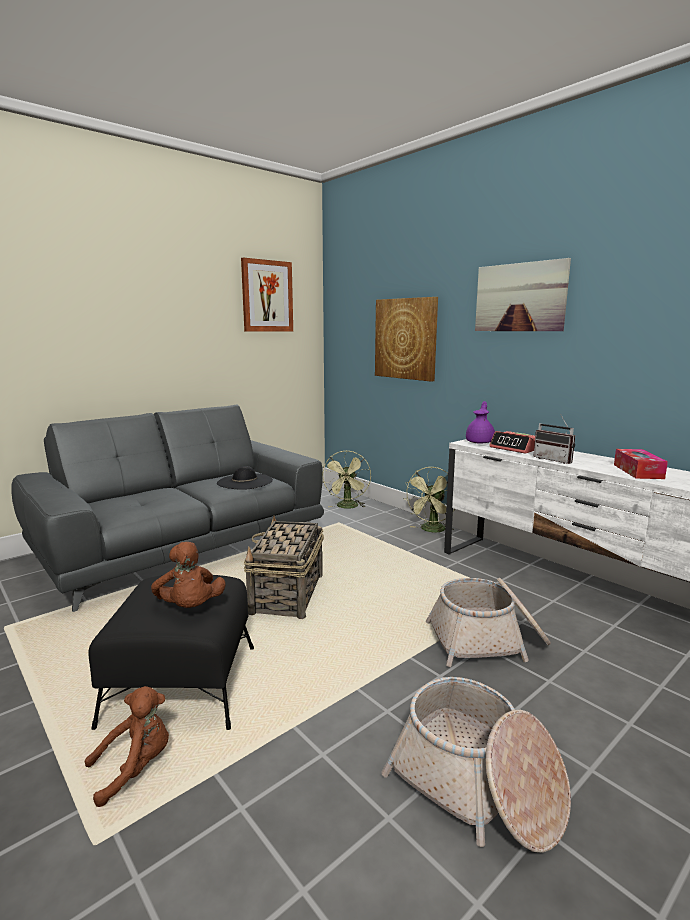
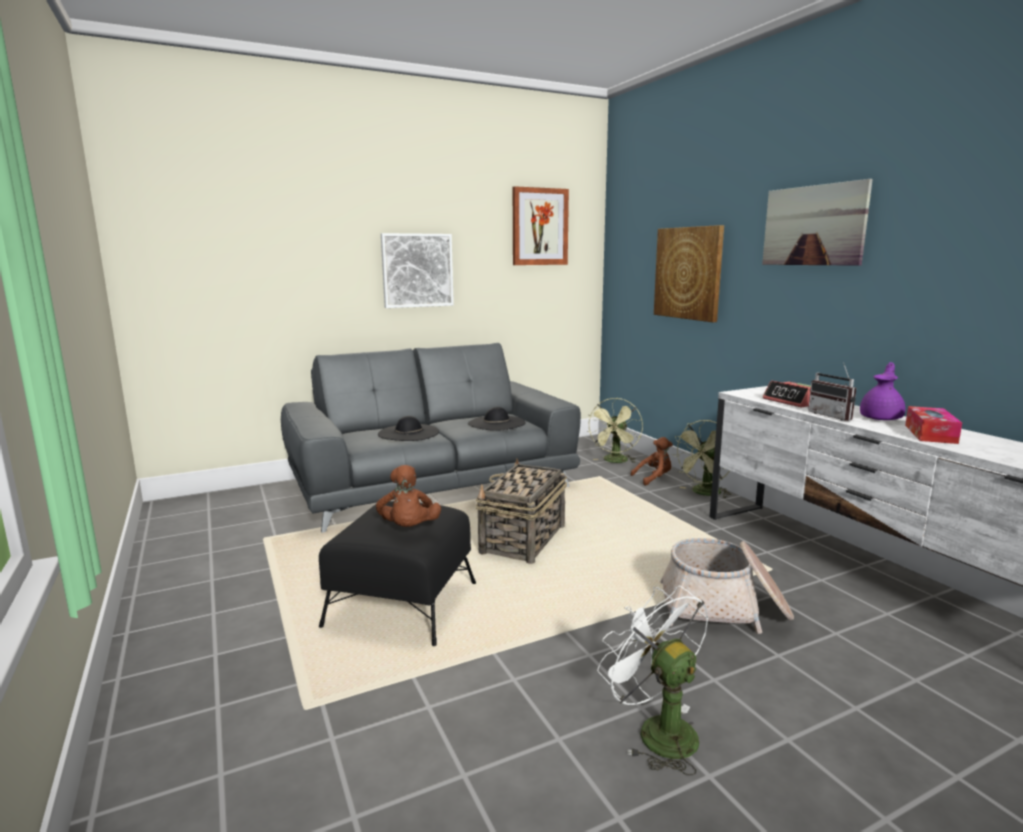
camera: 15 degrees right, 0 degrees up
(135, 767) = (348, 661): brown plush toy -> brown plush toy (654, 478)
(152, 336) = (417, 270): none -> picture
(159, 498) = (408, 433): none -> black hat
(477, 786) = (656, 730): basket -> white fan
(480, 442) = (756, 393): purple teapot -> purple teapot (881, 418)

